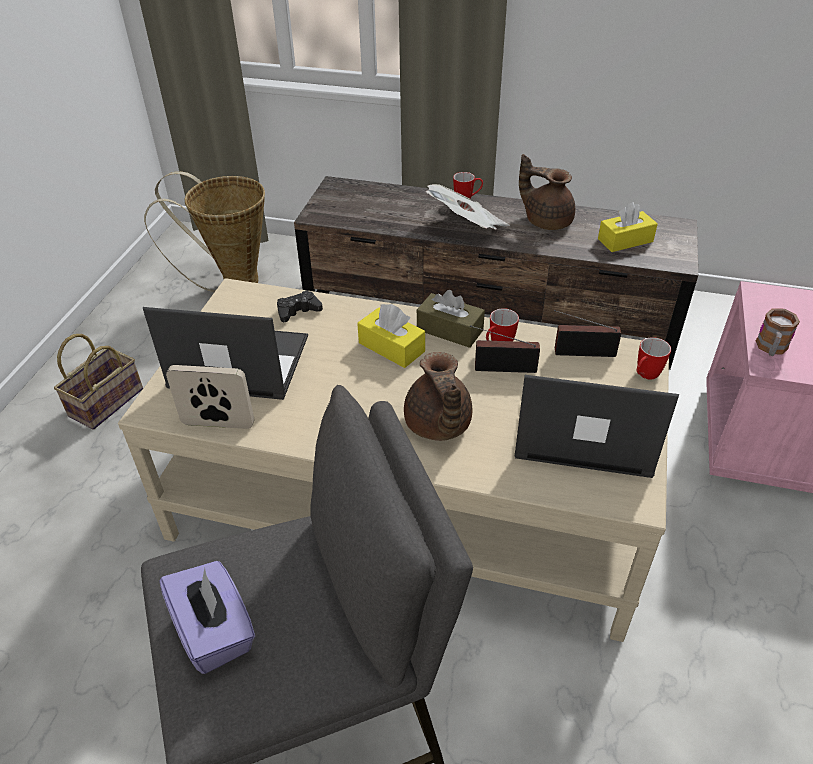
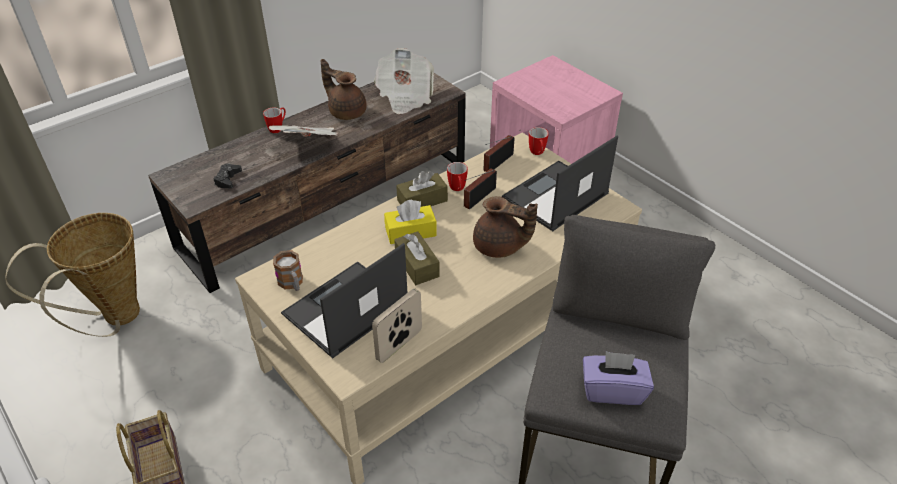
camera: 55 degrees left, 0 degrees up
(298, 311) = (323, 256): black game controller -> black game controller (228, 179)
(345, 377) = (417, 265): none -> brown tissue box
(546, 220) = (346, 111): brown teapot -> brown teapot turned 60 degrees clockwise
(625, 240) = (405, 96): yellow tissue box -> newspaper
(771, 349) = (552, 106): mug -> mug (292, 284)

